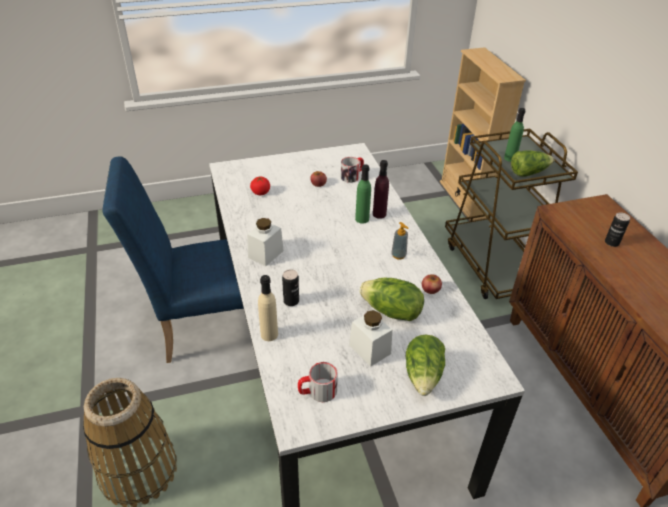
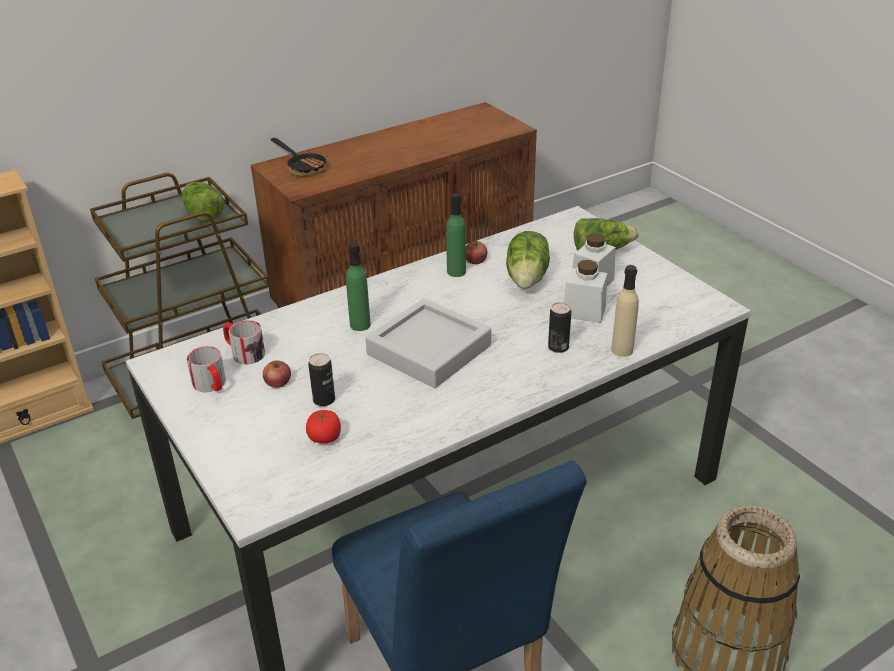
camera: 105 degrees left, 5 degrees down
(266, 254) = (482, 390): white jar -> white jar (584, 311)
(317, 391) = (670, 303): mug -> mug (211, 385)
(319, 241) = (429, 350): none -> grey tray
(379, 214) = (342, 313): purple bottle -> none
(398, 255) = (426, 287): soap dispenser -> none
(510, 158) = (166, 227): green bottle -> green bottle (456, 272)
(601, 218) = (303, 167): none -> frying pan
(611, 242) = (348, 162): can -> can (324, 400)

